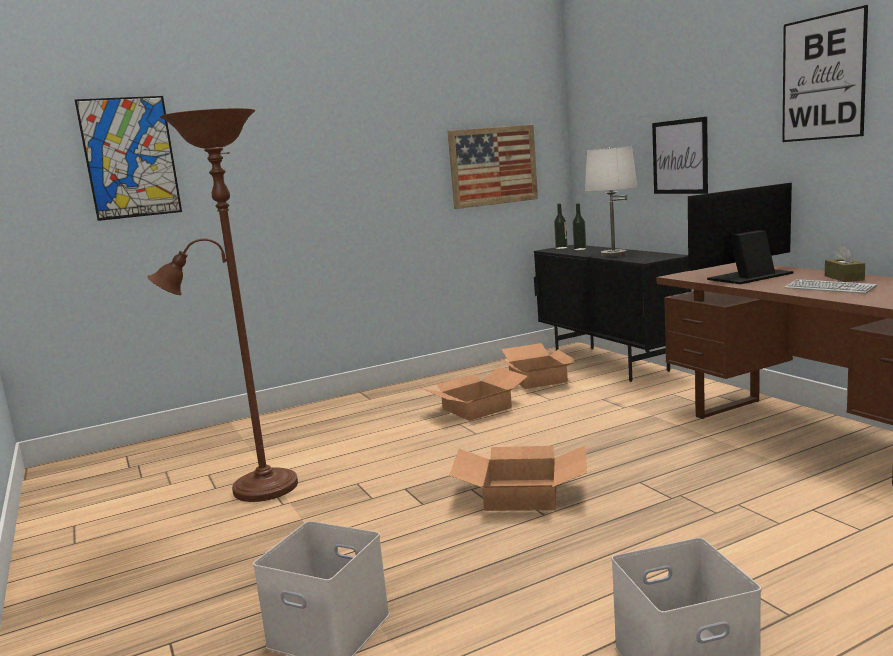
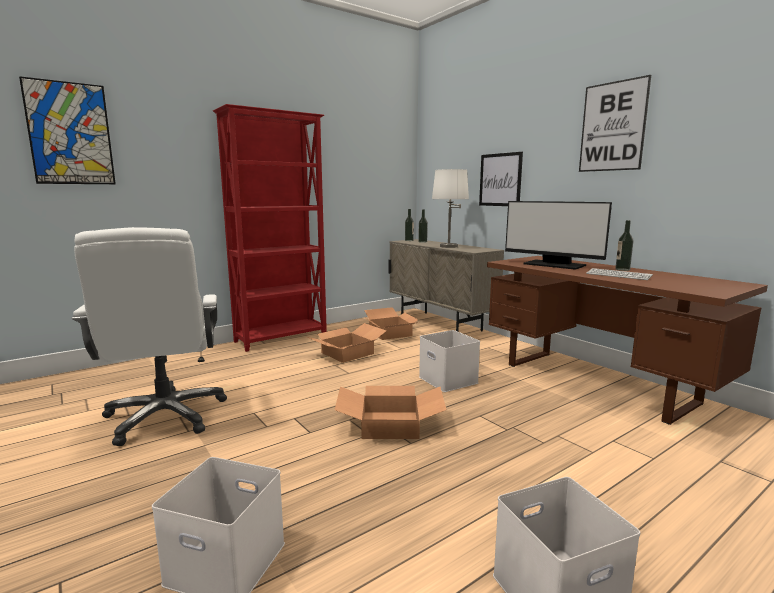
camera: 10 degrees left, 0 degrees up
(256, 489) = (165, 416): brown floor lamp -> white office chair
(393, 392) = (282, 339): none -> red bookcase
(493, 166) = (365, 177): picture -> none
(608, 439) = (449, 380): none -> white storage box
(610, 364) = (440, 324): black cabinet -> beige cabinet
(748, 276) = (554, 265): monitor -> monitor turned 105 degrees counterclockwise
(844, 278) = (622, 269): brown tissue box -> bottle

